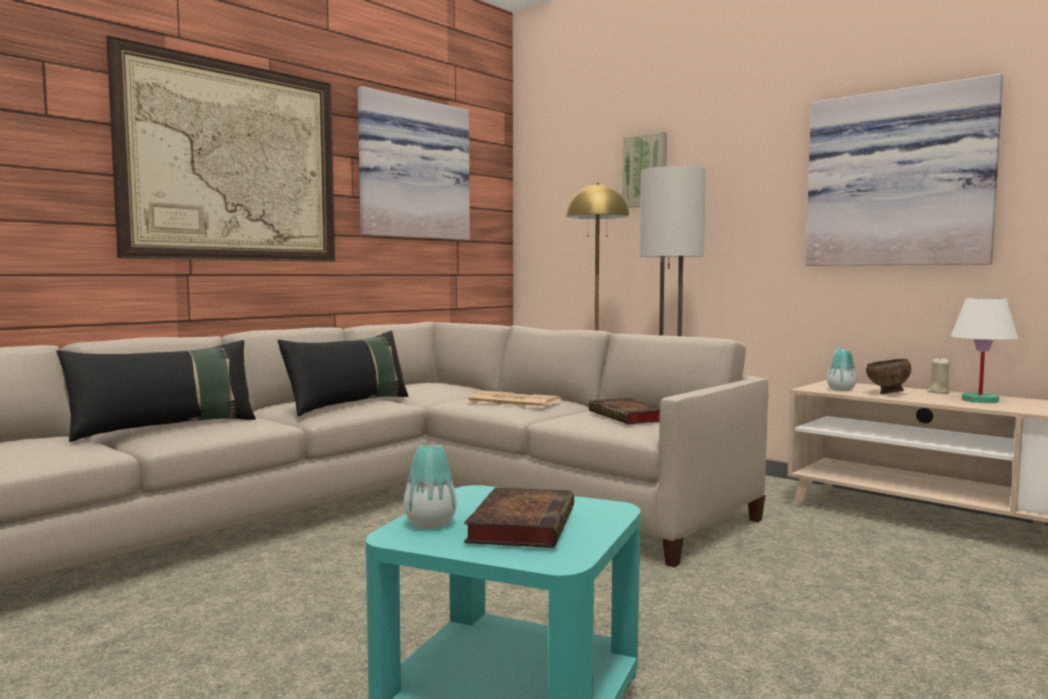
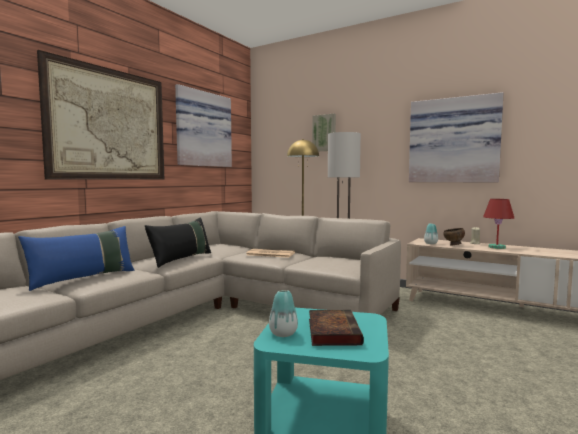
camera: 10 degrees left, 0 degrees up
(166, 428) = (83, 278): black pillow -> blue pillow
(629, 417) = (336, 261): book -> none
(979, 400) = (496, 247): white table lamp -> red table lamp

